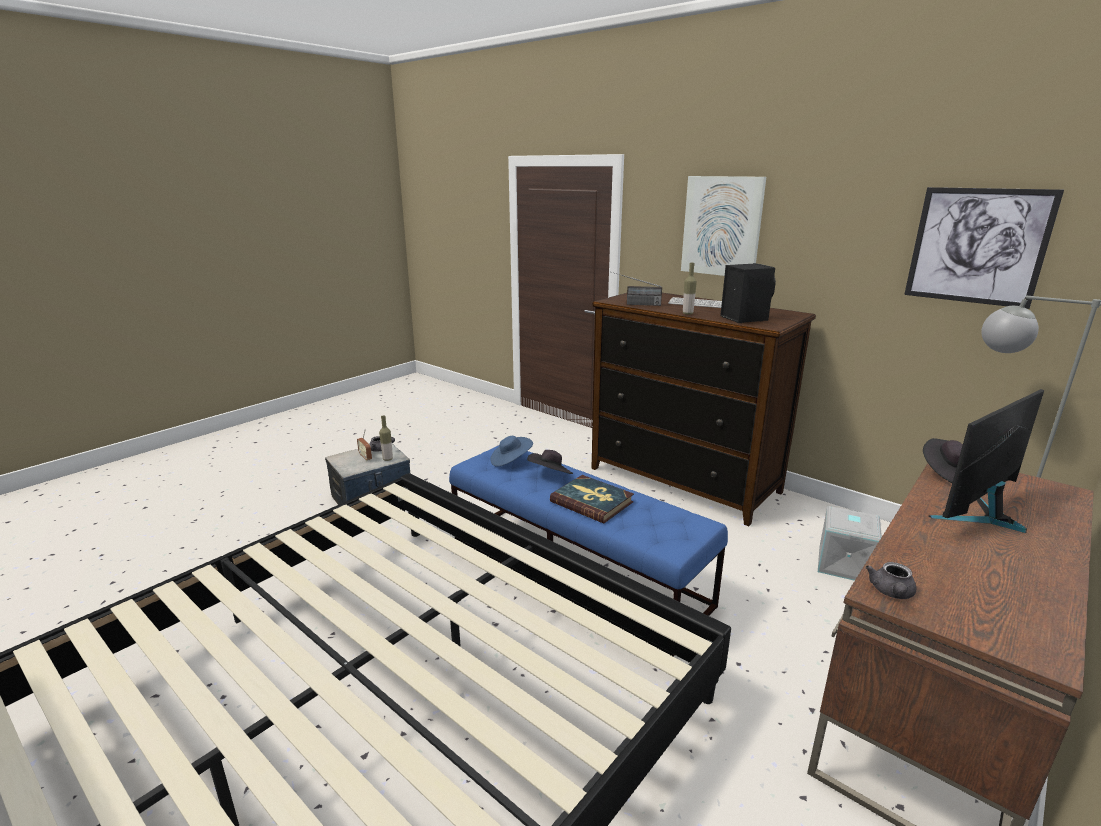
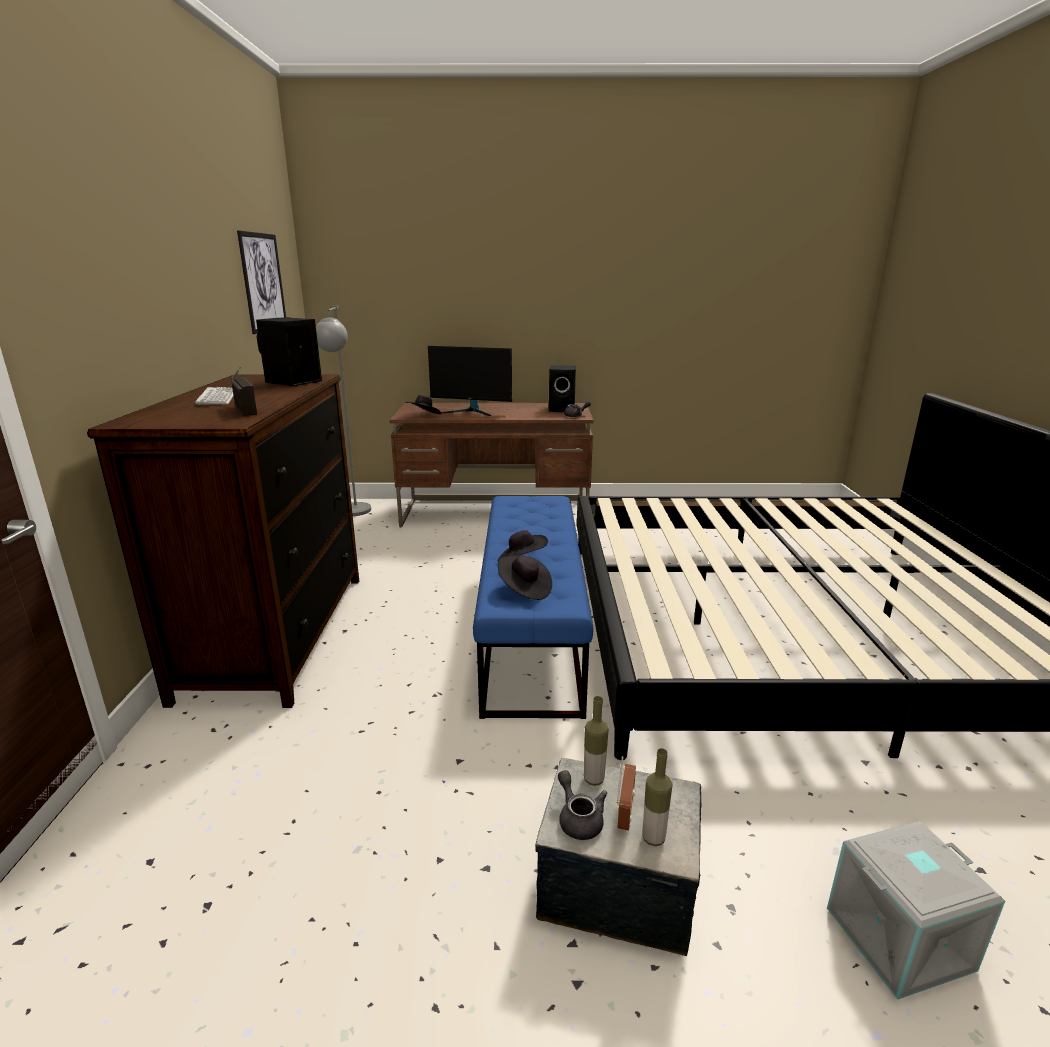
camera: 130 degrees left, 0 degrees up
(510, 461) = (524, 589): blue hat -> black hat
(592, 502) = (539, 532): book -> none
(687, 313) = (291, 394): bottle -> bottle (653, 838)
(722, 226) = (133, 286): picture -> none
(843, 564) = (383, 543): grey storage box -> grey storage box (900, 940)
(977, 610) = (563, 409): none -> black speaker

